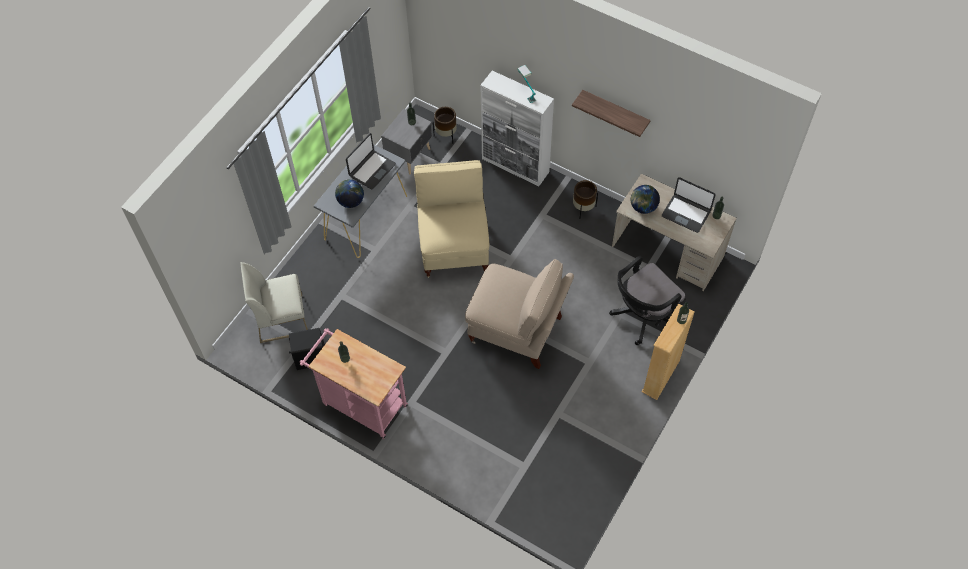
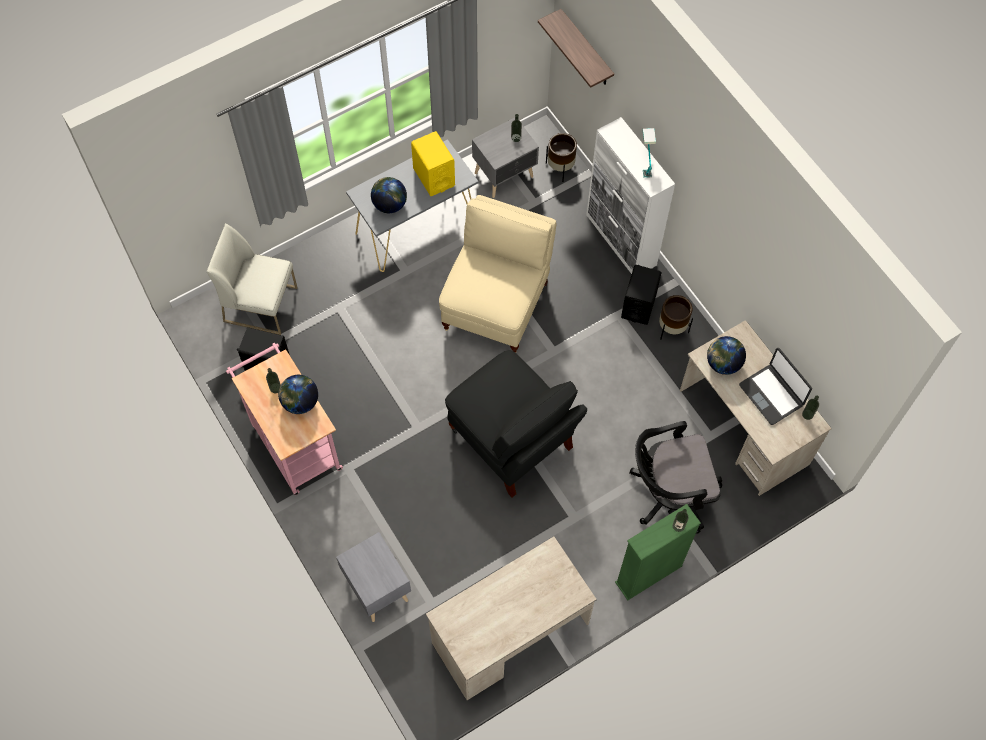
camera: 25 degrees right, 5 degrees up
(369, 360) = (300, 402): none -> globe
(372, 170) = (433, 177): laptop -> yellow speaker
(479, 474) = (377, 587): none -> grey nightstand
(517, 331) = (512, 440): beige chair -> black chair
(552, 203) = (638, 305): none -> black speaker
(590, 460) = (510, 633): none -> beige desk
(615, 112) = (734, 233): shelf -> shelf (586, 50)
(661, 376) = (648, 574): beige bookcase -> green bookcase

